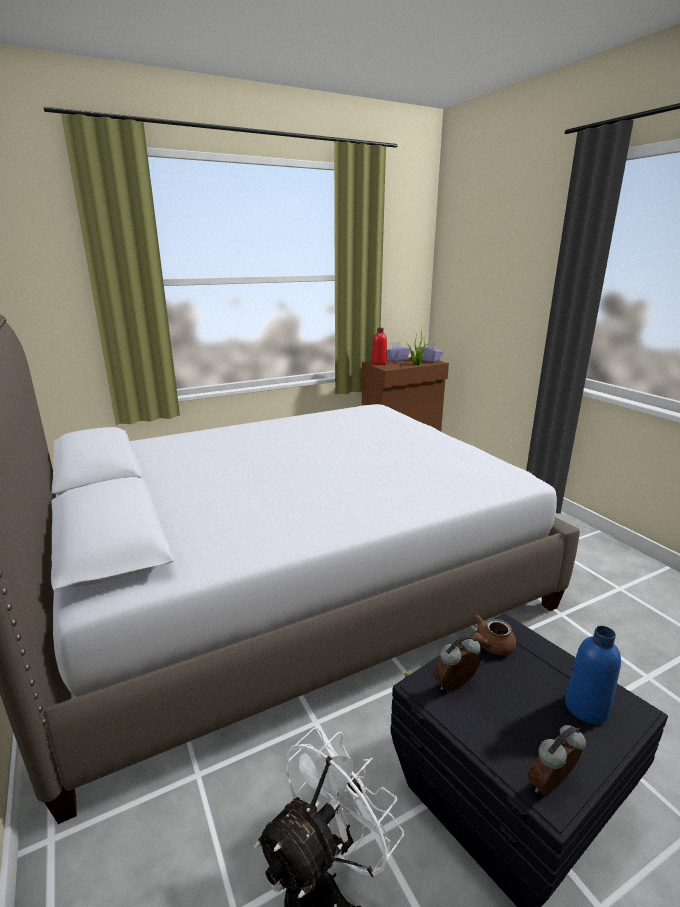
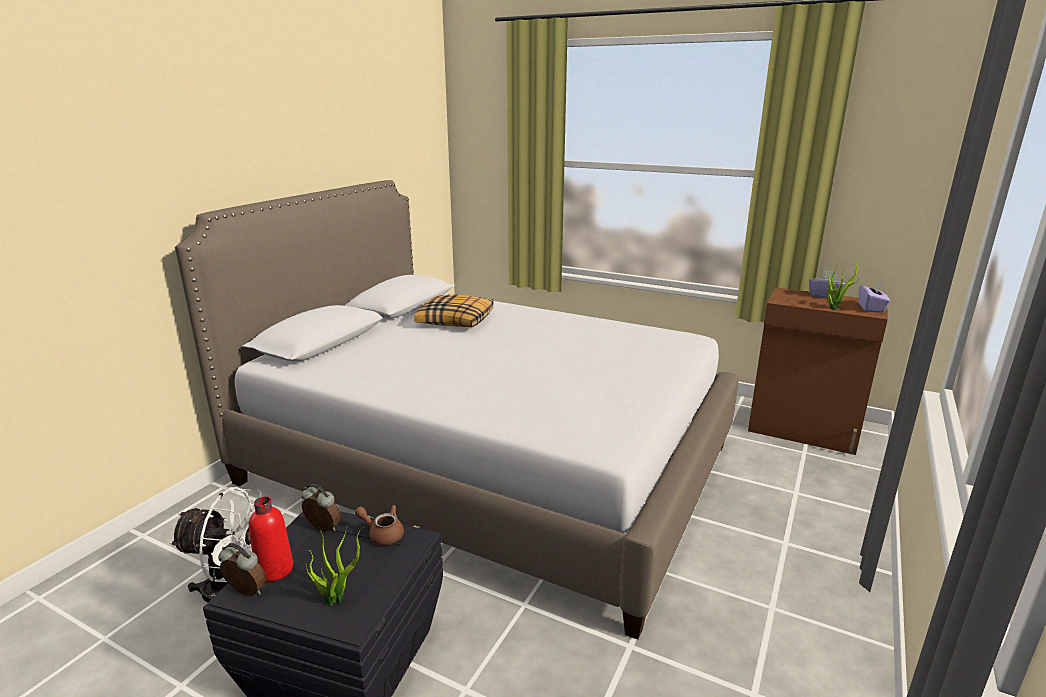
camera: 55 degrees right, 0 degrees up
(197, 459) = (456, 321): none -> pillow
(379, 363) = (789, 293): red bottle -> red bottle (275, 570)
(586, 707) = (337, 598): blue bottle -> potted plant

